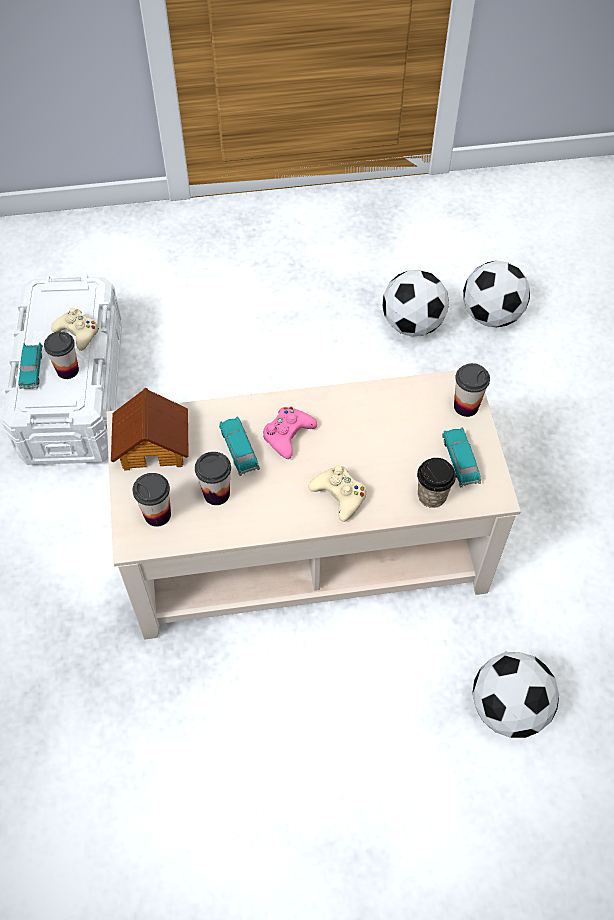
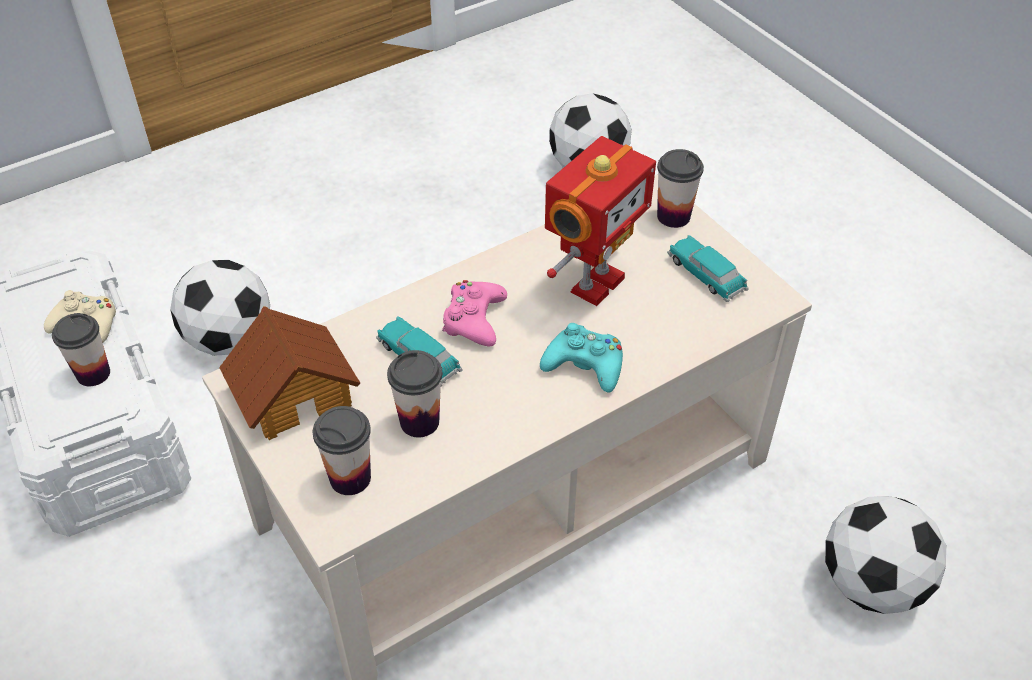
camera: 25 degrees left, 10 degrees down
(32, 369) = (37, 390): toy car -> none
(339, 495) = (585, 365): beige game controller -> turquoise game controller
(380, 438) = (594, 283): none -> toy robot
(412, 324) = (503, 204): football -> football (229, 339)
(432, 495) = (698, 324): cup -> none

